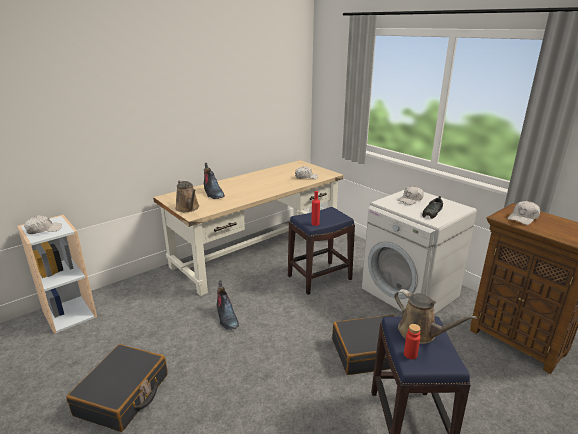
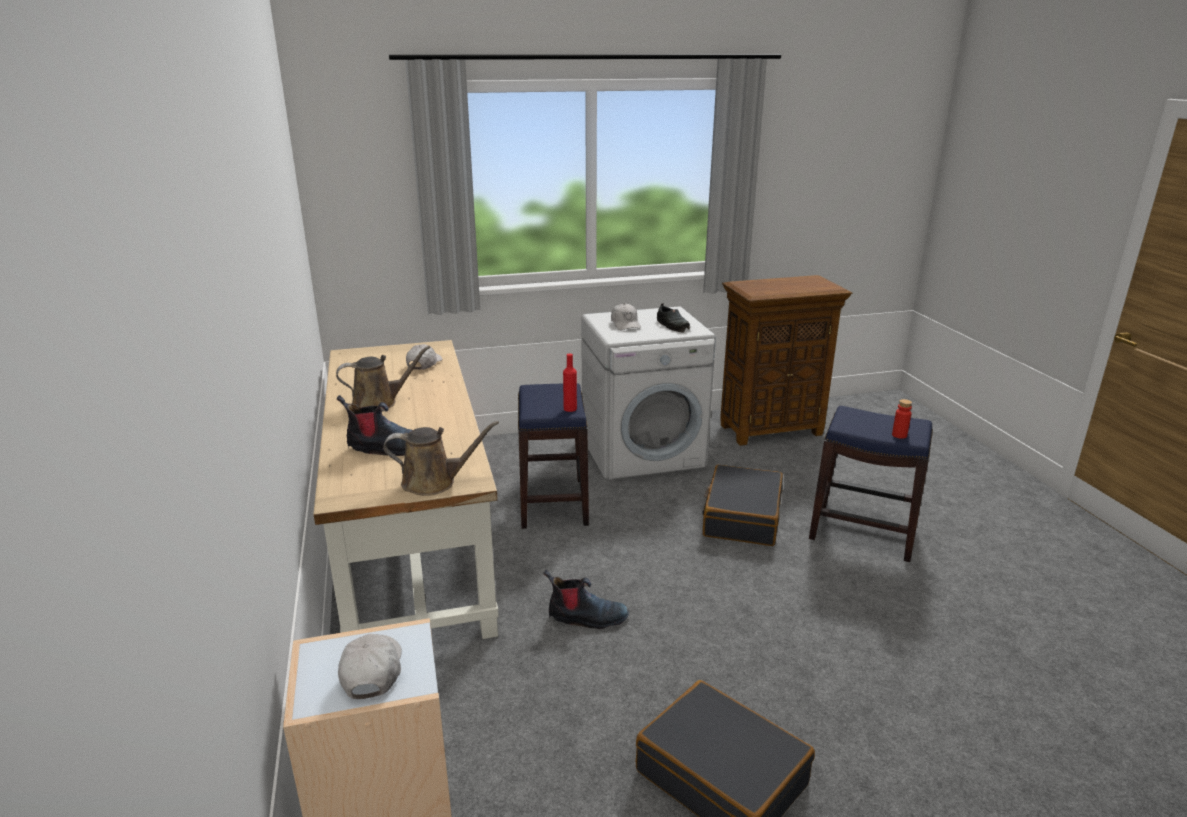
camera: 65 degrees left, 0 degrees up
(420, 333) = (867, 420): brown watering can -> brown watering can (379, 402)
(523, 218) = (767, 289): white cap -> none

